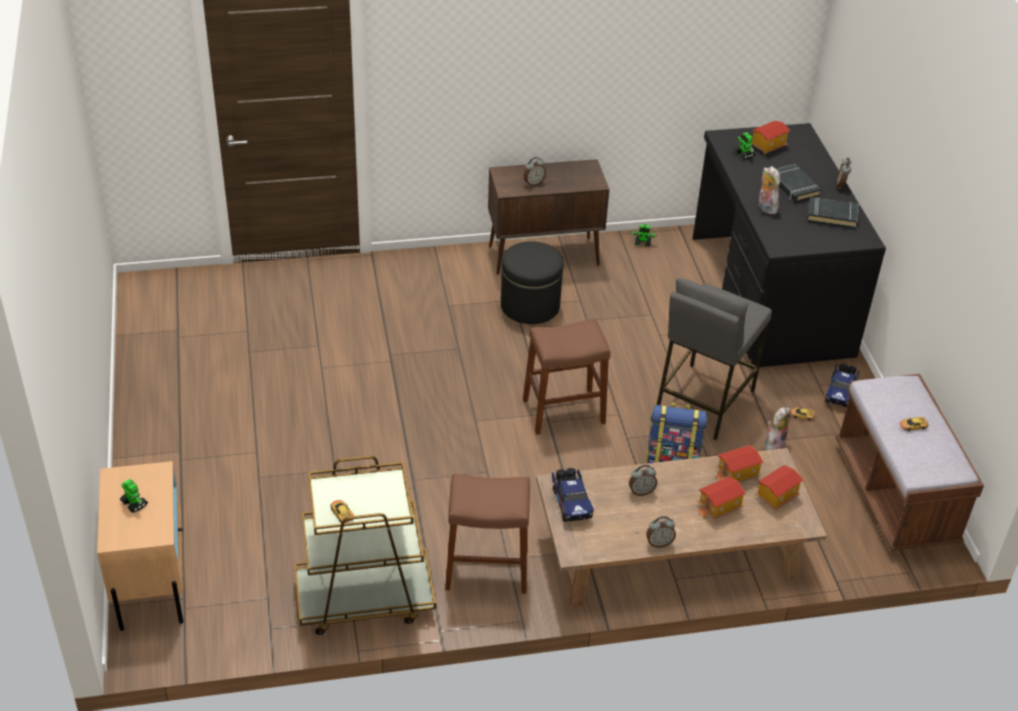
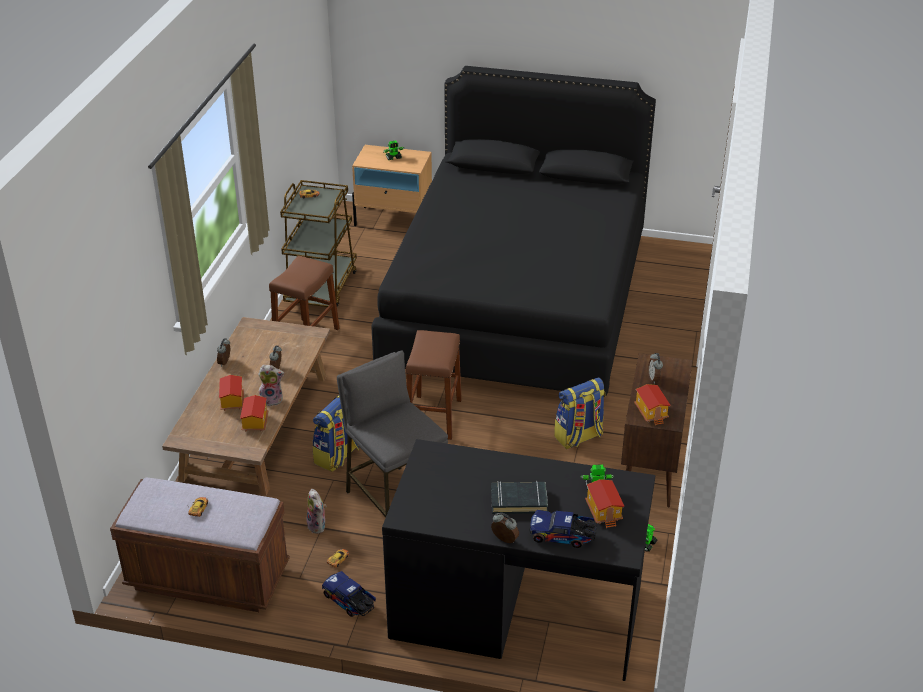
camera: 115 degrees right, 5 degrees down
(313, 401) = (518, 302): none -> black bed
(530, 305) = (578, 437): black ottoman -> backpack
(571, 501) = (293, 336): toy truck -> toy truck (563, 536)
(765, 207) = (494, 466): plush toy -> plush toy (272, 399)
(776, 496) = (218, 434): toy house -> toy house (651, 412)
(832, 216) = (454, 509): black book -> none

